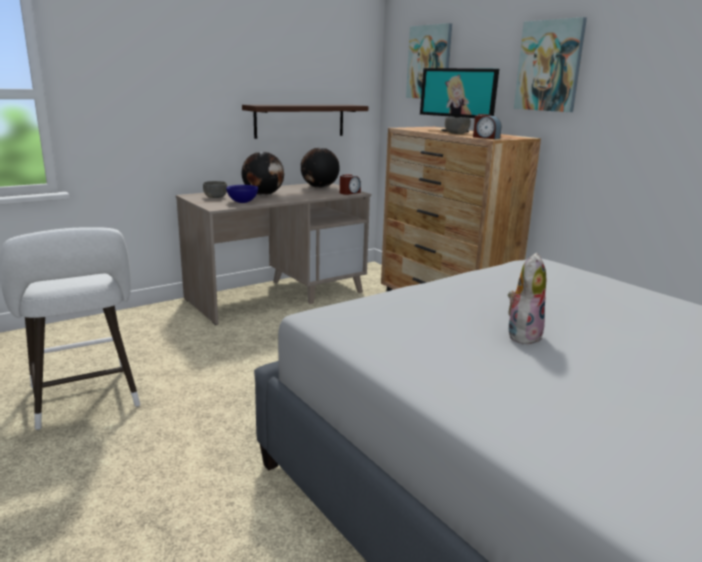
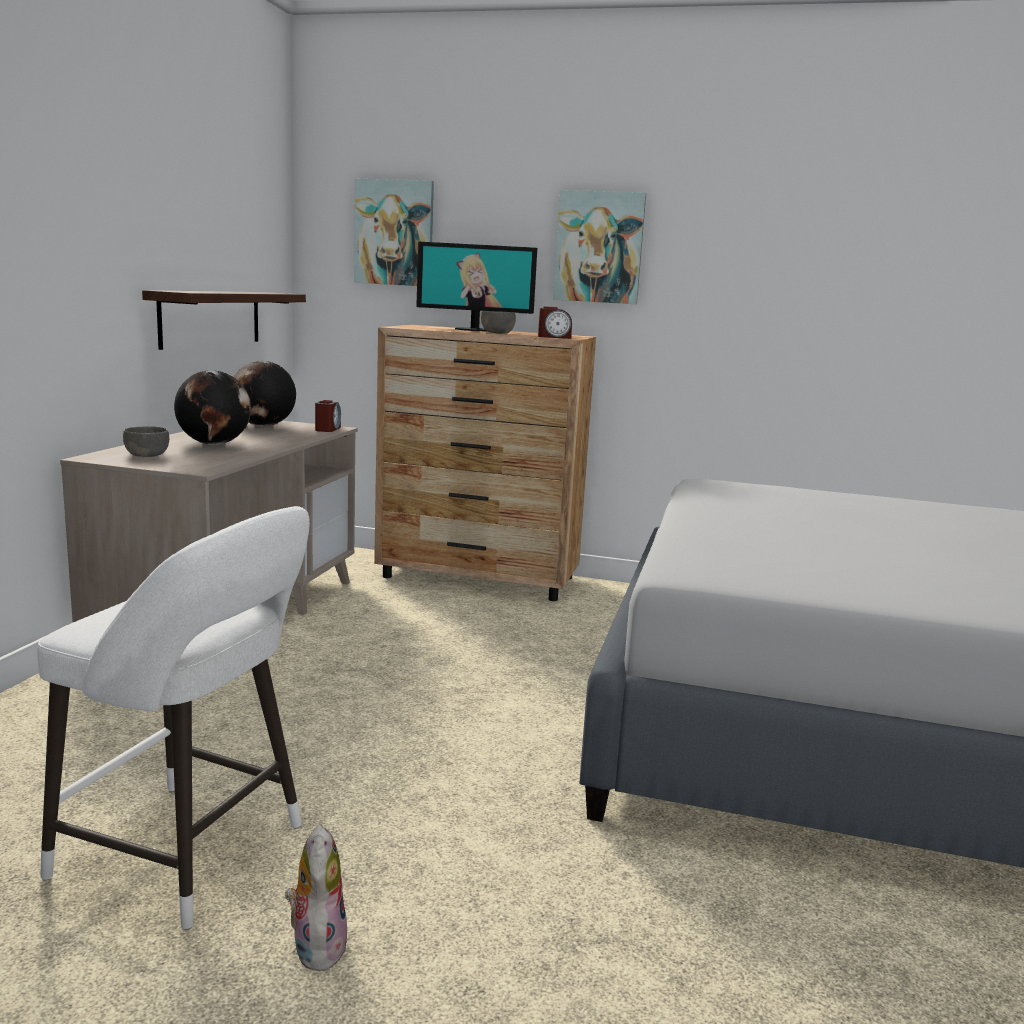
camera: 40 degrees left, 5 degrees down
(242, 202) = (216, 457): blue bowl -> none
(522, 334) = (863, 547): plush toy -> plush toy (316, 945)

